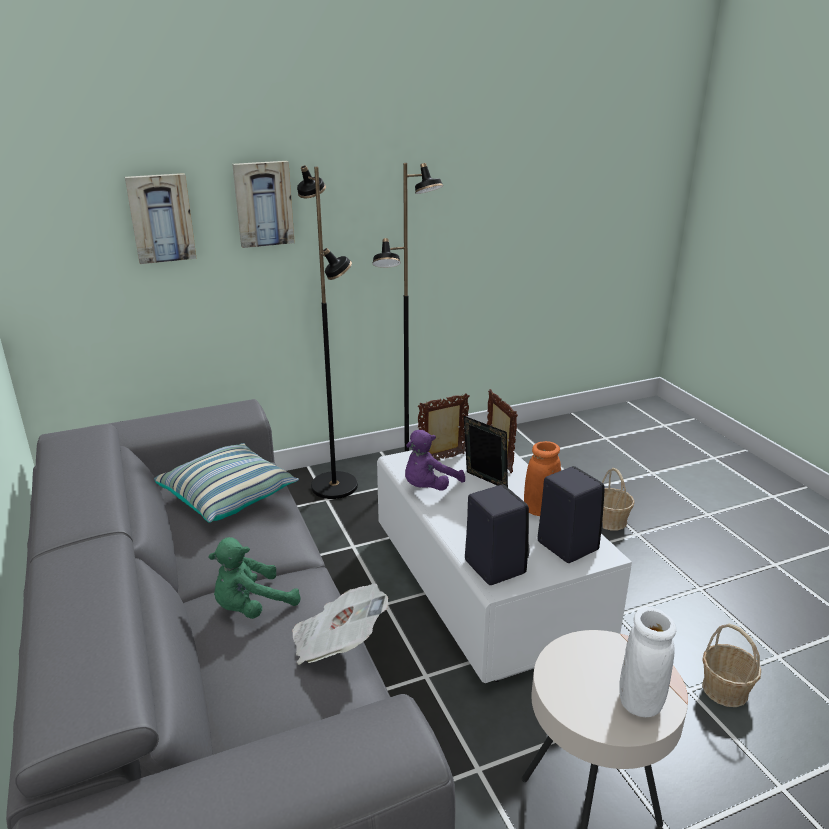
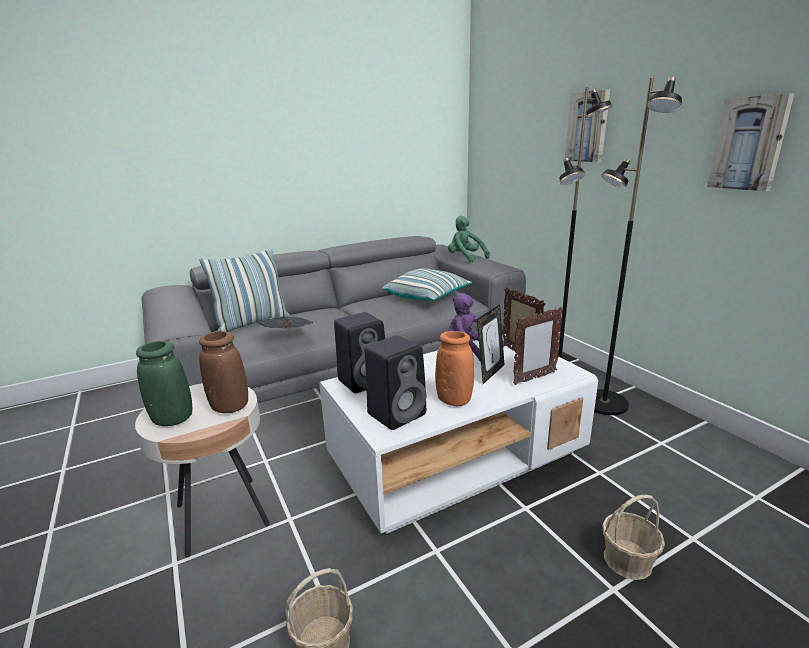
camera: 85 degrees right, 5 degrees down
(161, 218) = (532, 133): picture -> picture (749, 143)
(238, 705) = (252, 324): none -> pillow
(252, 607) = (323, 316): green plush toy -> green plush toy (465, 258)
(604, 651) = (230, 407): none -> brown vase
(640, 701) = (172, 420): white vase -> green vase

